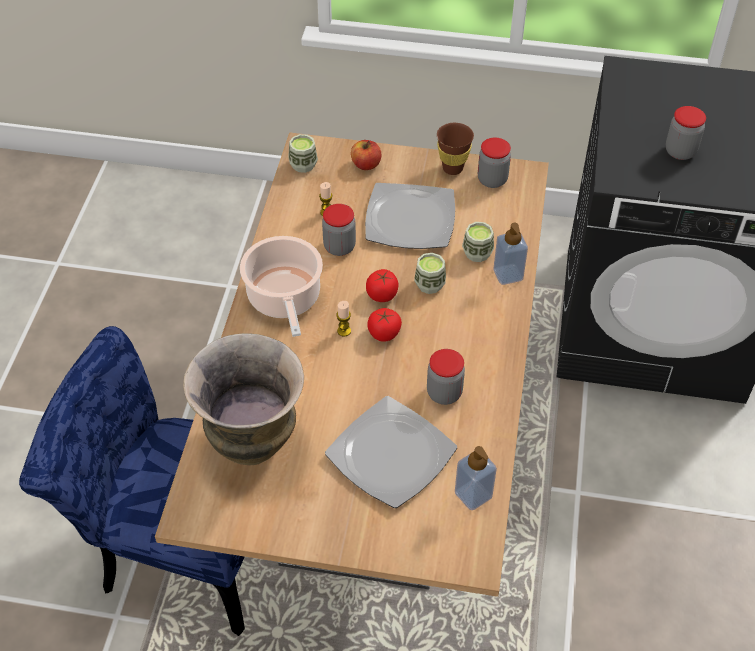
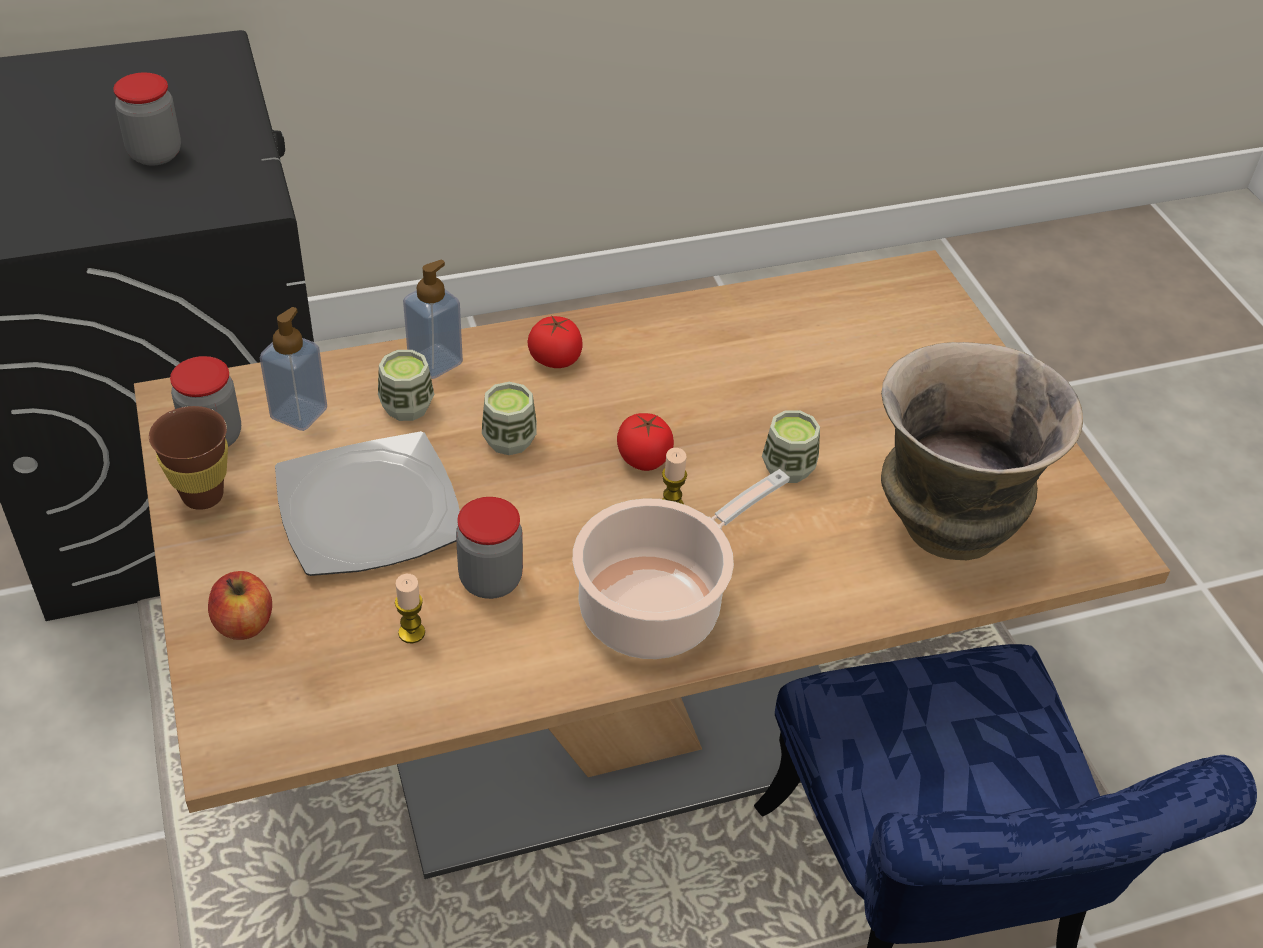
camera: 120 degrees left, 5 degrees down
(303, 165) = (288, 726): cup -> cup (788, 468)
(382, 295) = (566, 487): tomato -> tomato (555, 359)
(391, 453) = (840, 384): plate -> none
(444, 393) = (704, 365): jar -> none
(473, 495) = (835, 298): soap dispenser -> soap dispenser (299, 413)

